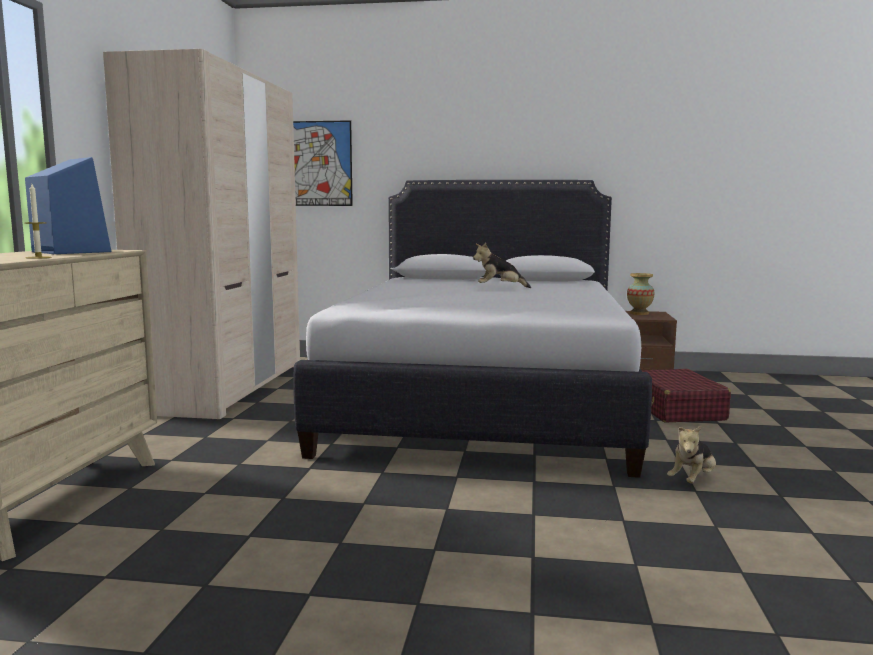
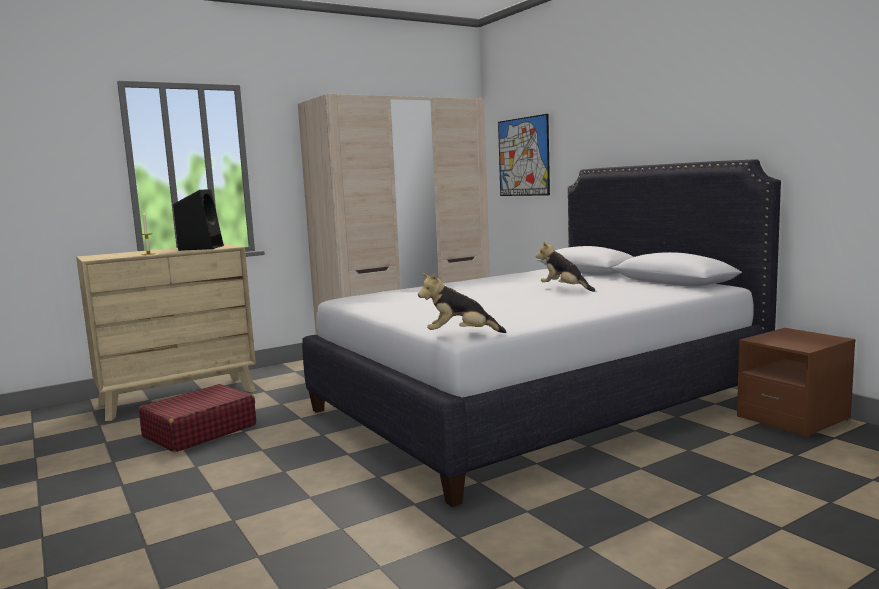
camera: 50 degrees right, 0 degrees up
(70, 252) = (201, 248): blue speaker -> black speaker
(639, 313) = (799, 336): vase -> none
(675, 409) = (703, 465): red suitcase -> red suitcase (199, 431)
(692, 480) = (484, 529): plush toy -> plush toy (460, 335)

